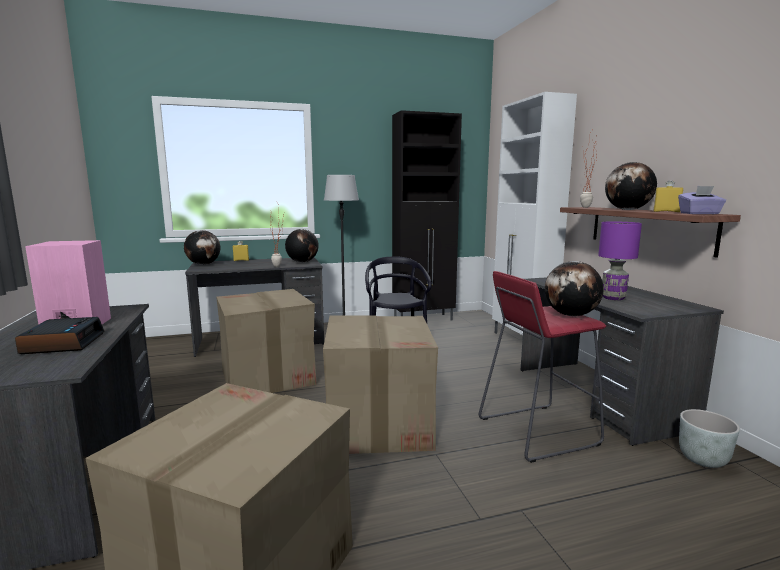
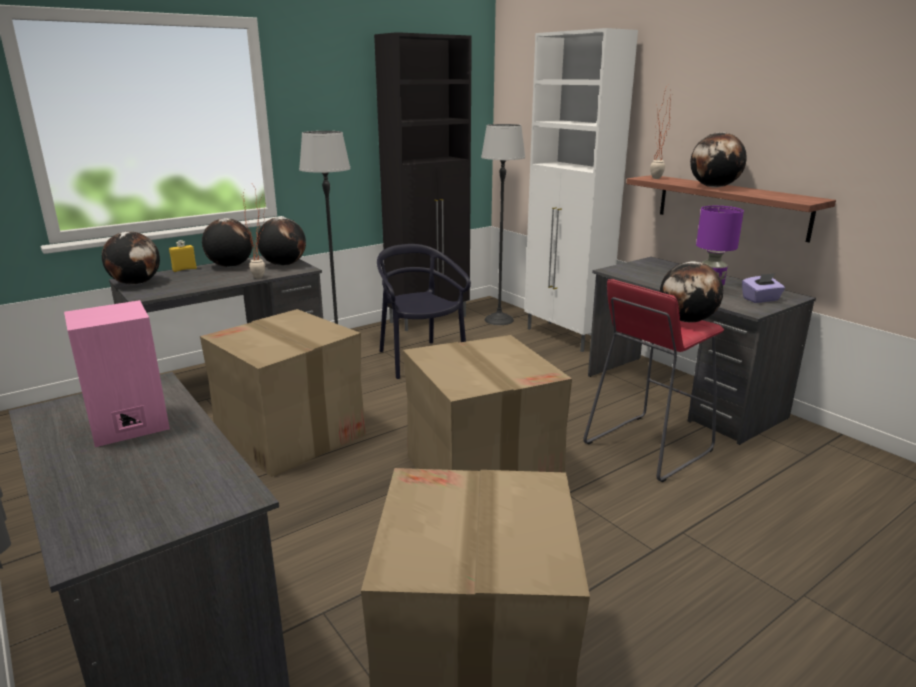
camera: 20 degrees left, 10 degrees up
(63, 343) = (163, 457): alarm clock -> none
(269, 260) = (230, 266): none -> globe
(476, 325) = (499, 320): none -> floor lamp
(666, 211) = (760, 193): yellow bottle -> none
(699, 214) = (800, 199): purple tissue box -> purple tissue box (761, 299)
(703, 460) = (803, 447): grey planter -> none

